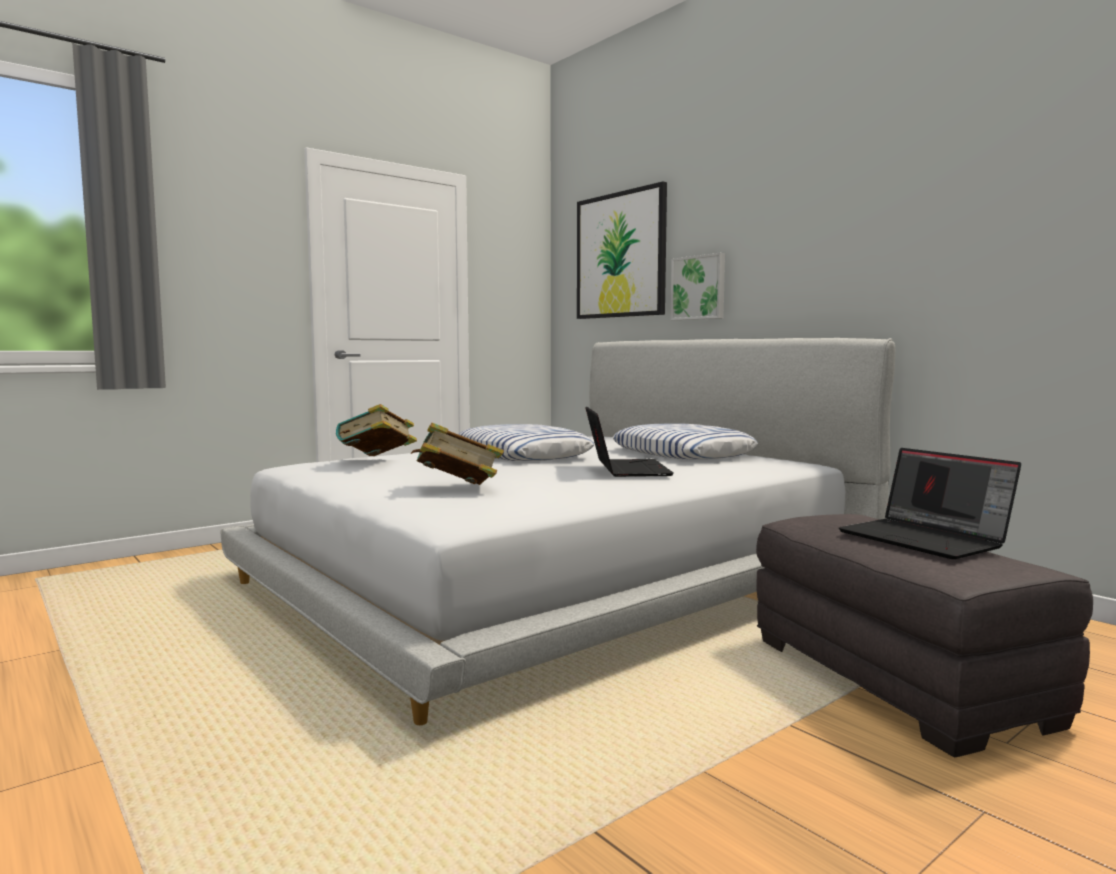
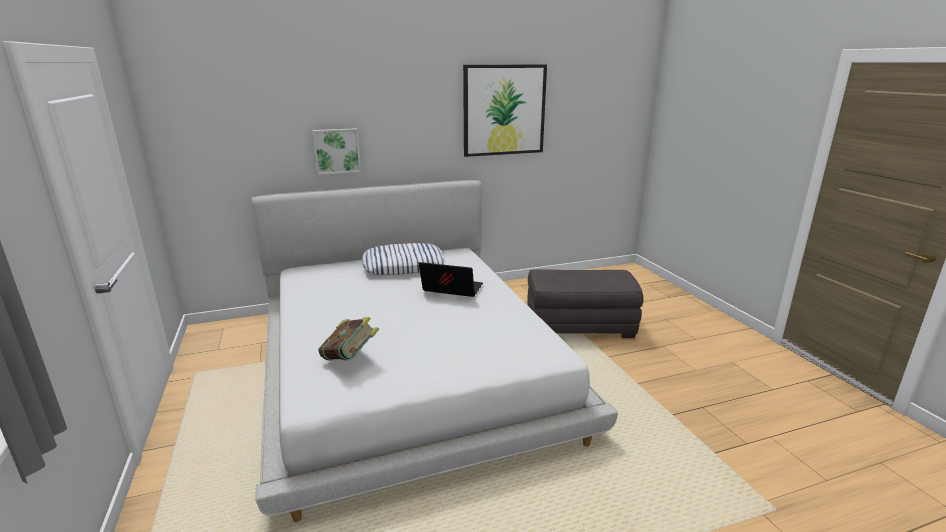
camera: 70 degrees left, 15 degrees up
(456, 489) = (474, 343): book -> none
(522, 455) = (362, 306): pillow -> none
(620, 255) = (248, 123): picture -> picture (504, 110)
(926, 539) = (585, 273): laptop -> none

